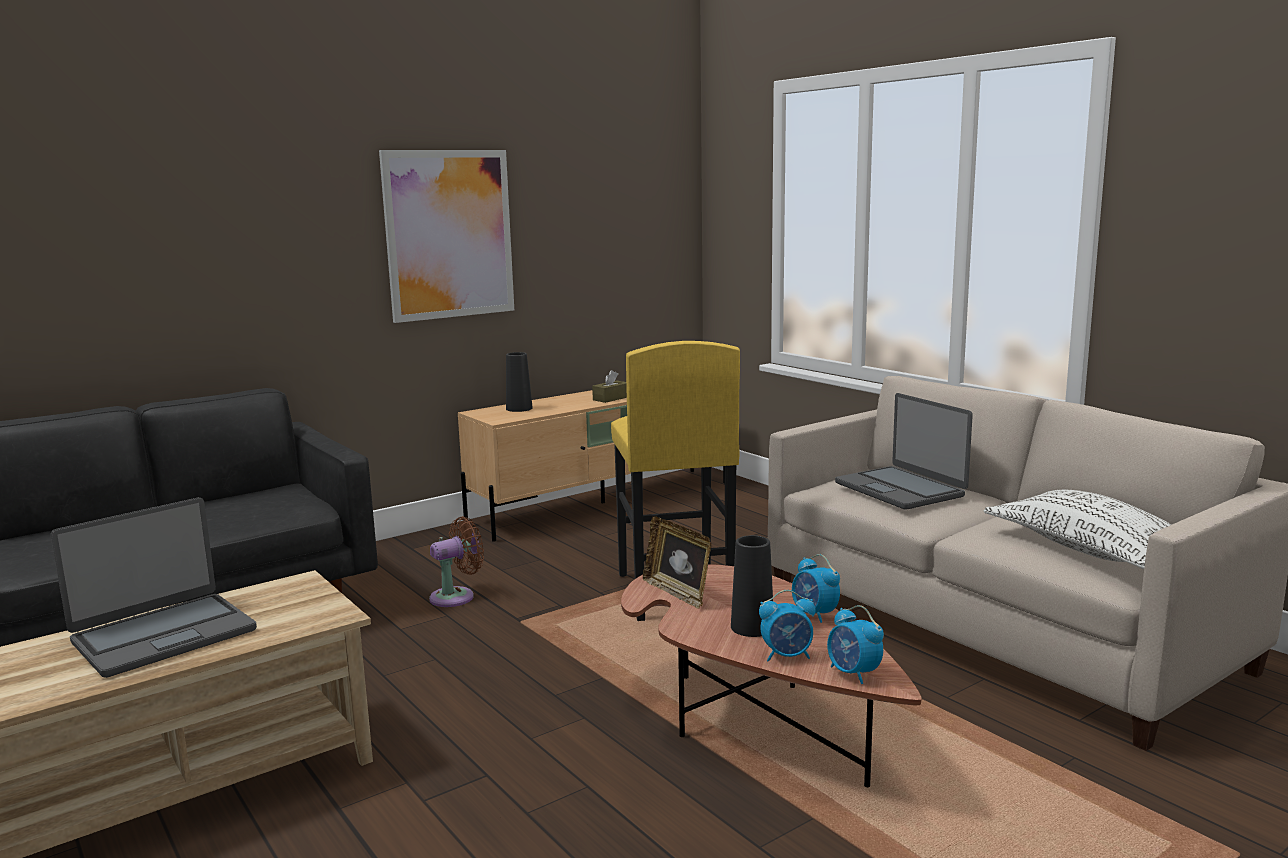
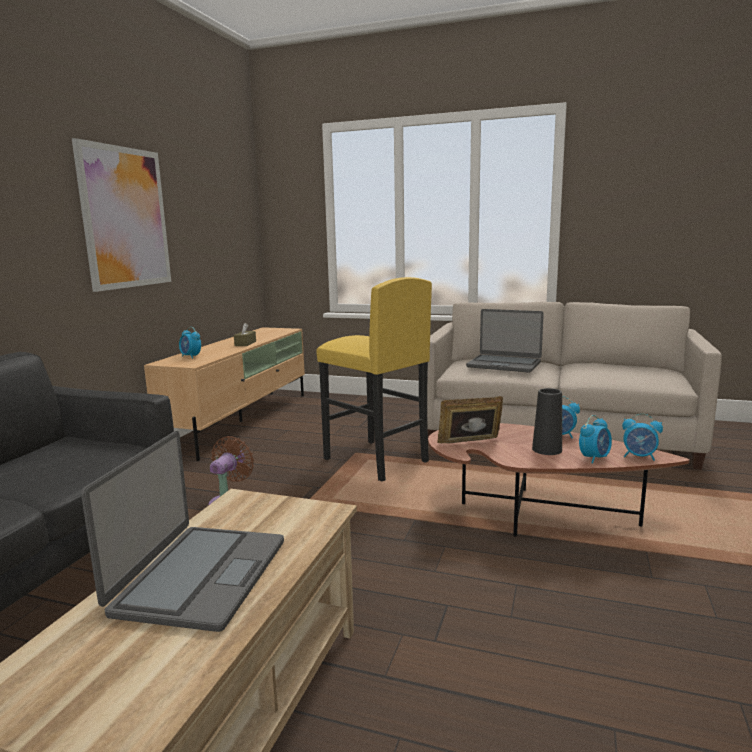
camera: 35 degrees left, 0 degrees up
(519, 408) = (191, 356): black vase -> alarm clock
(678, 593) = (470, 443): picture frame -> picture frame turned 150 degrees clockwise
(1091, 550) = (639, 374): white pillow -> none

